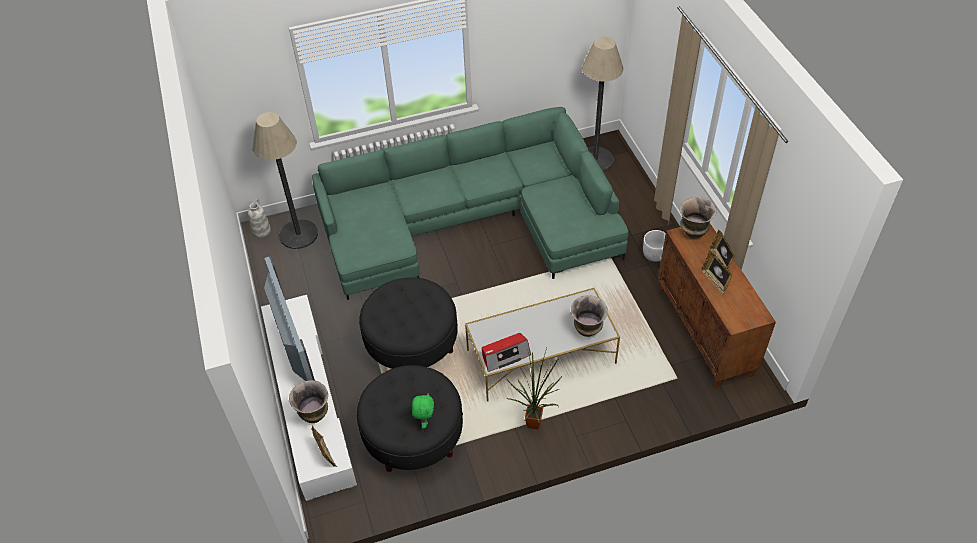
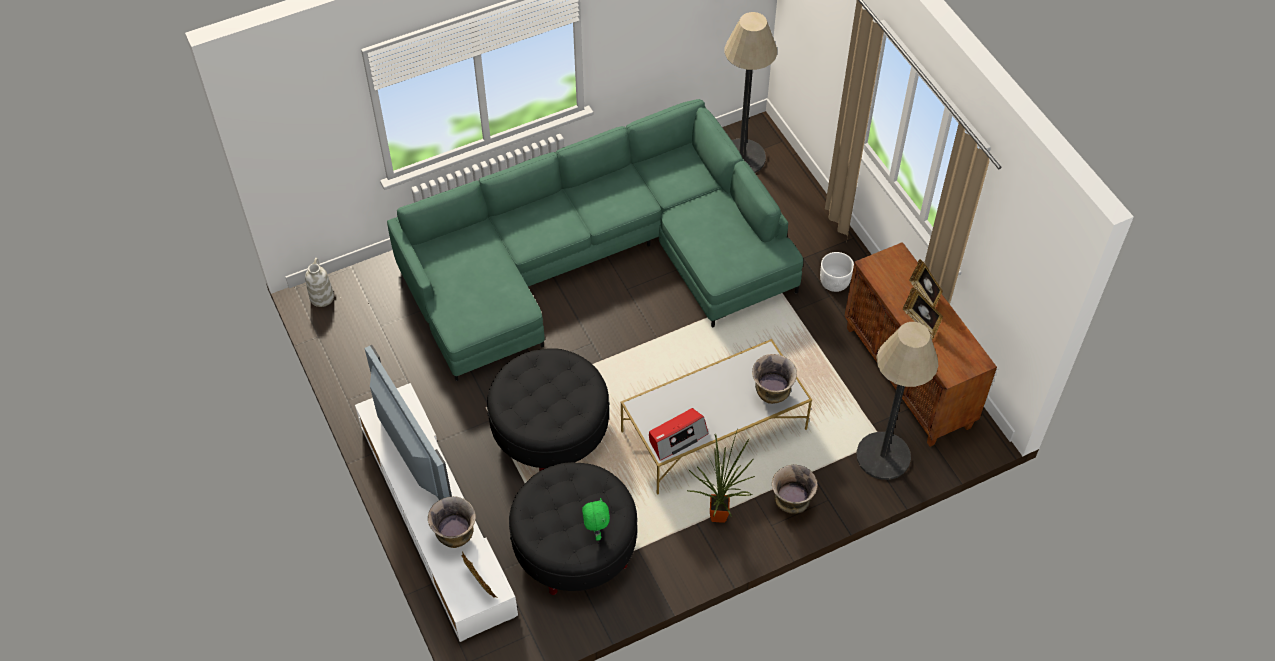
camera: 10 degrees left, 5 degrees up
(298, 234) = (372, 297): floor lamp -> floor lamp (883, 456)
(693, 233) = (887, 262): vase -> vase (791, 505)

